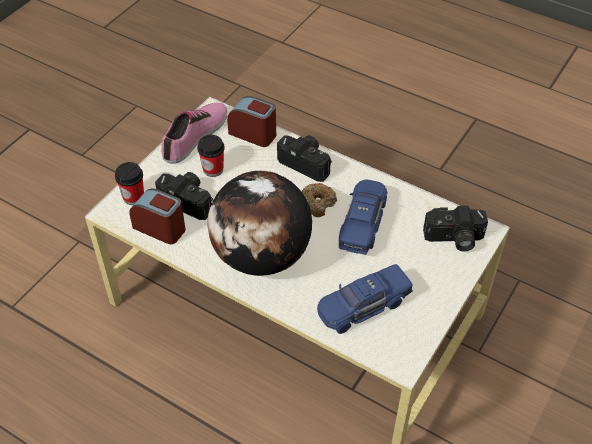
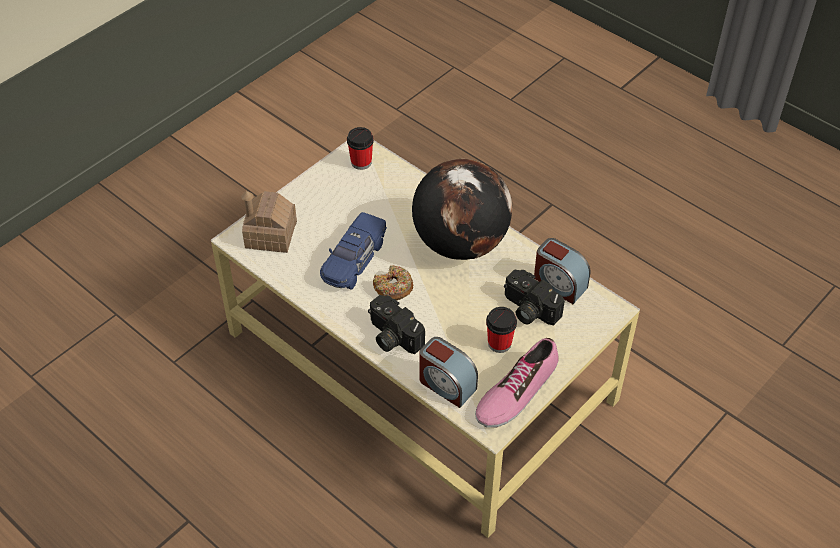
camera: 170 degrees left, 0 degrees up
(133, 197) = (588, 322): cup -> cup (361, 162)
(363, 306) = (378, 190): blue toy car -> none
(454, 239) = (270, 234): camera -> toy house

